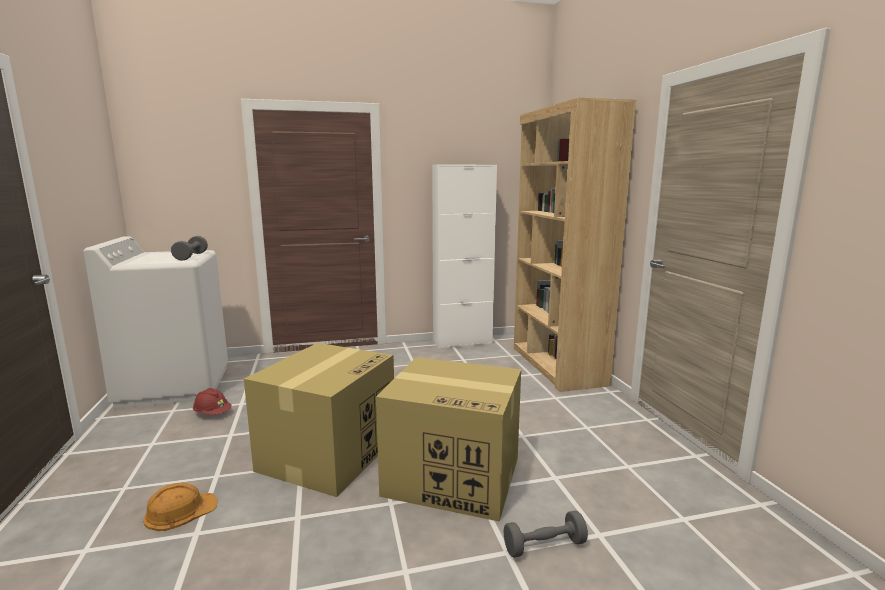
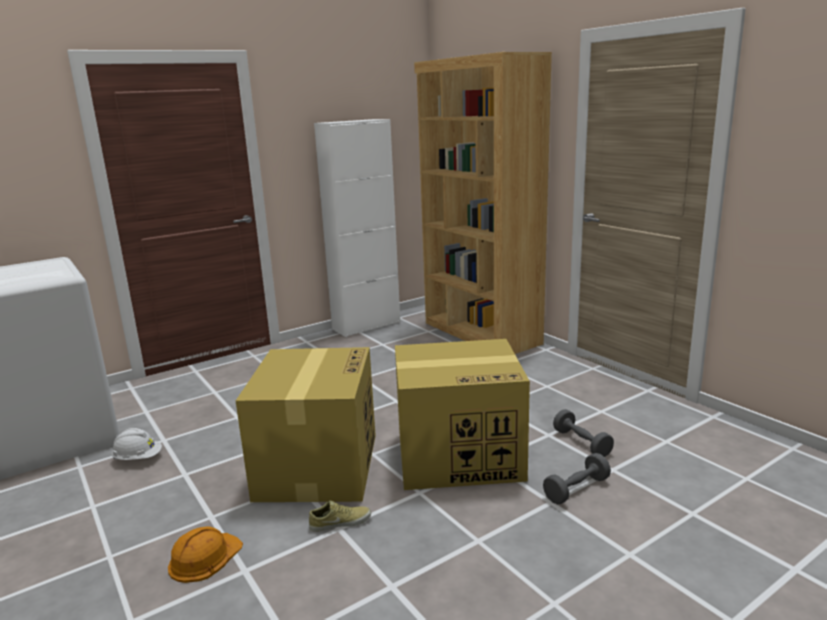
camera: 20 degrees left, 5 degrees up
(191, 256) = (57, 269): grey dumbbell -> grey dumbbell (581, 443)
(212, 414) = (138, 458): red hard hat -> white hard hat
(303, 511) = (340, 522): none -> beige shoe

